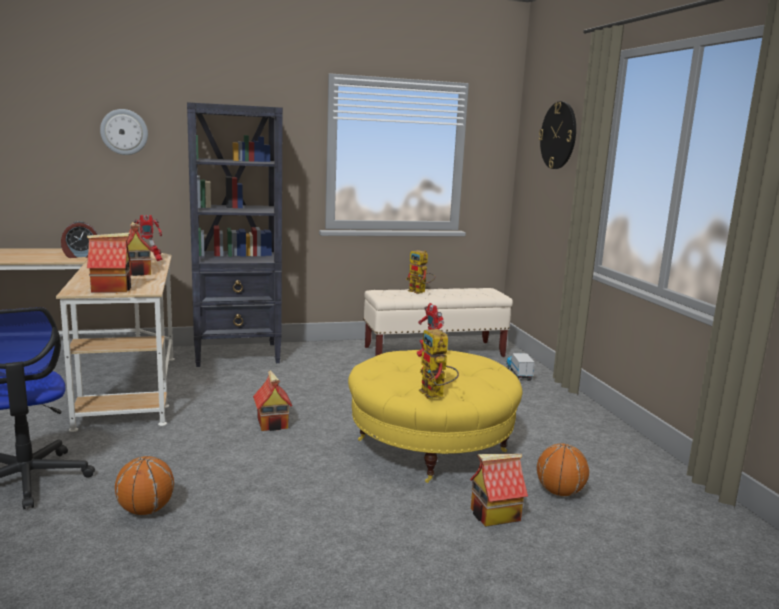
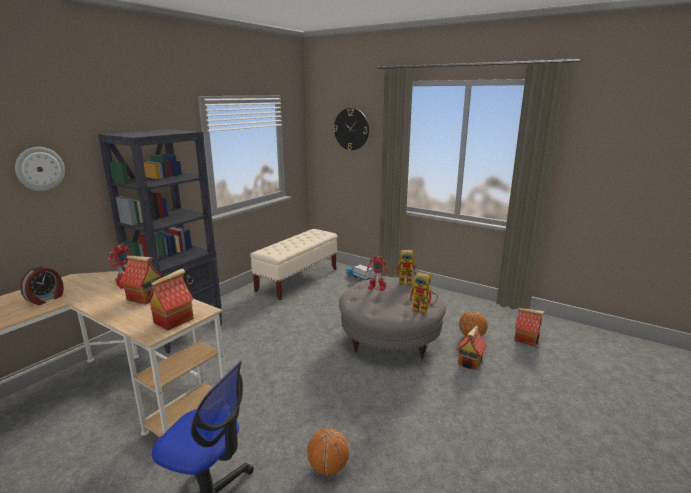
camera: 40 degrees left, 5 degrees up
(273, 423) = (293, 368): toy house -> toy house (526, 339)
(420, 292) = (287, 244): toy robot -> toy robot (408, 283)
(430, 446) = (390, 340): yellow ottoman -> grey ottoman

